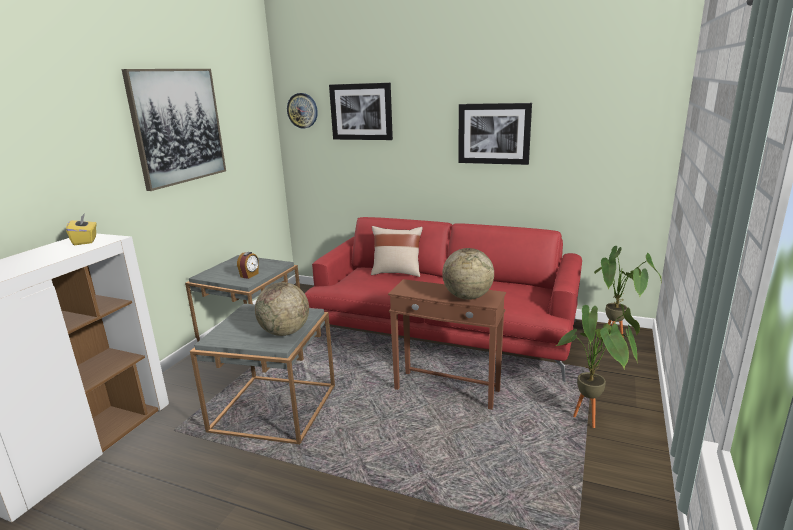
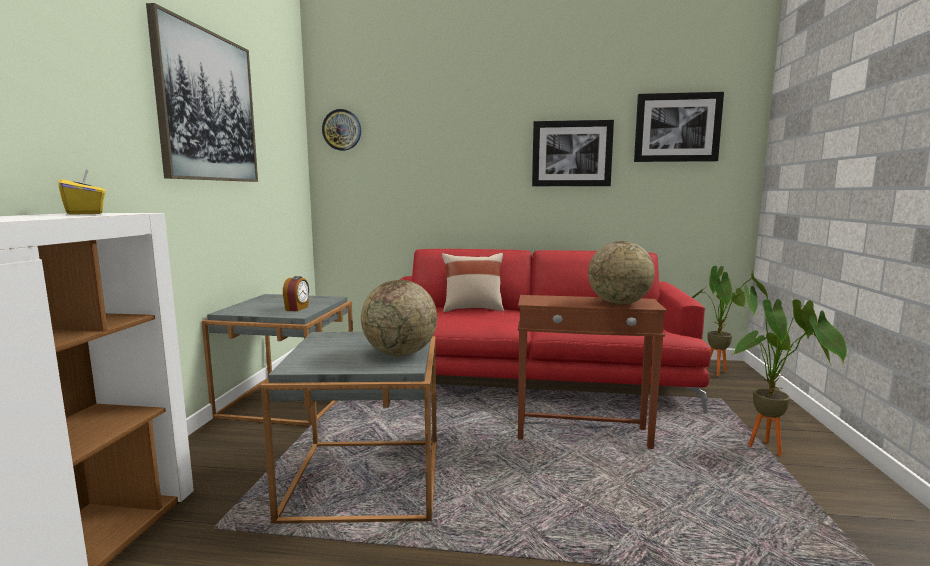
camera: 15 degrees left, 10 degrees down
(361, 112) = (416, 131): picture -> picture (677, 128)

